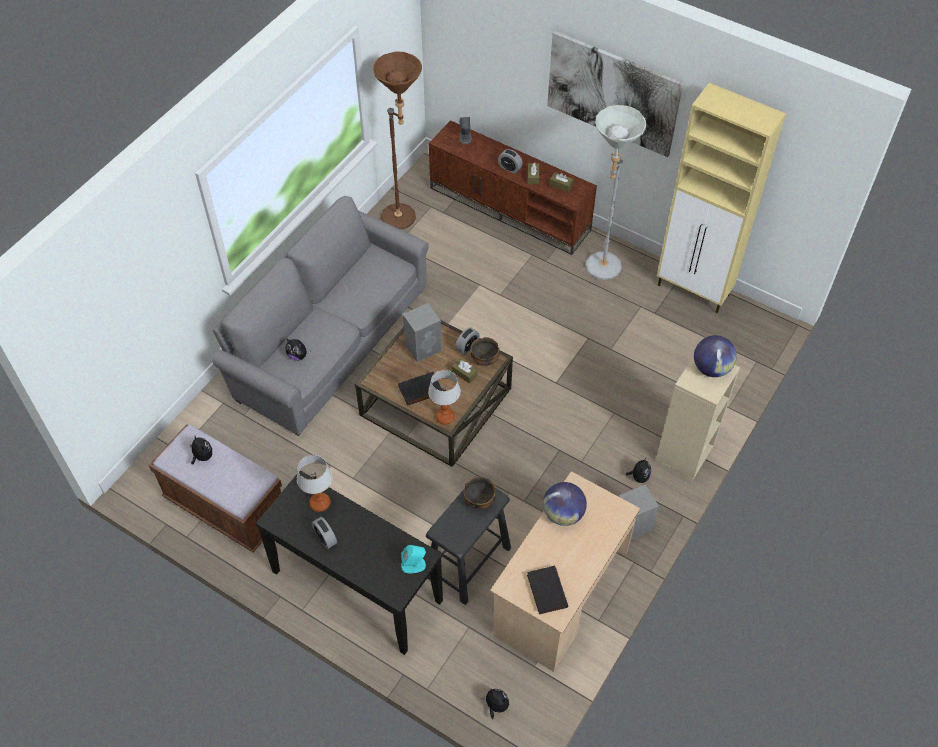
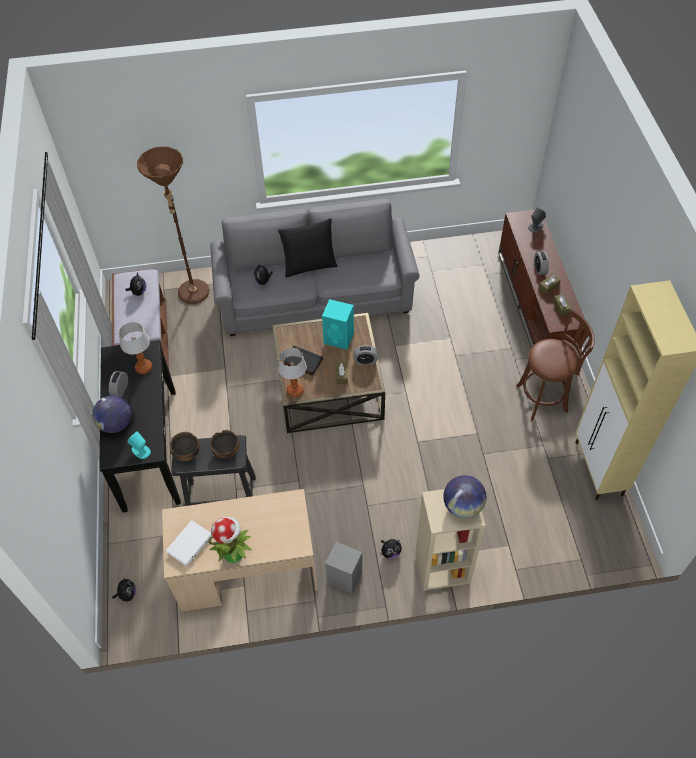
camera: 50 degrees right, 0 degrees up
(319, 310) = (309, 265): none -> black pillow
(404, 220) = (455, 260): brown floor lamp -> brown floor lamp (194, 297)
(424, 347) = (339, 338): grey speaker -> turquoise speaker
(485, 359) = (365, 378): bowl -> bowl (186, 454)
(545, 591) = (189, 543): black book -> white book
(563, 514) = (262, 509): globe -> globe (116, 424)
(586, 563) = (234, 553): none -> potted plant
(600, 272) = (544, 398): grey floor lamp -> brown stool
(612, 93) = (621, 249): picture -> none

